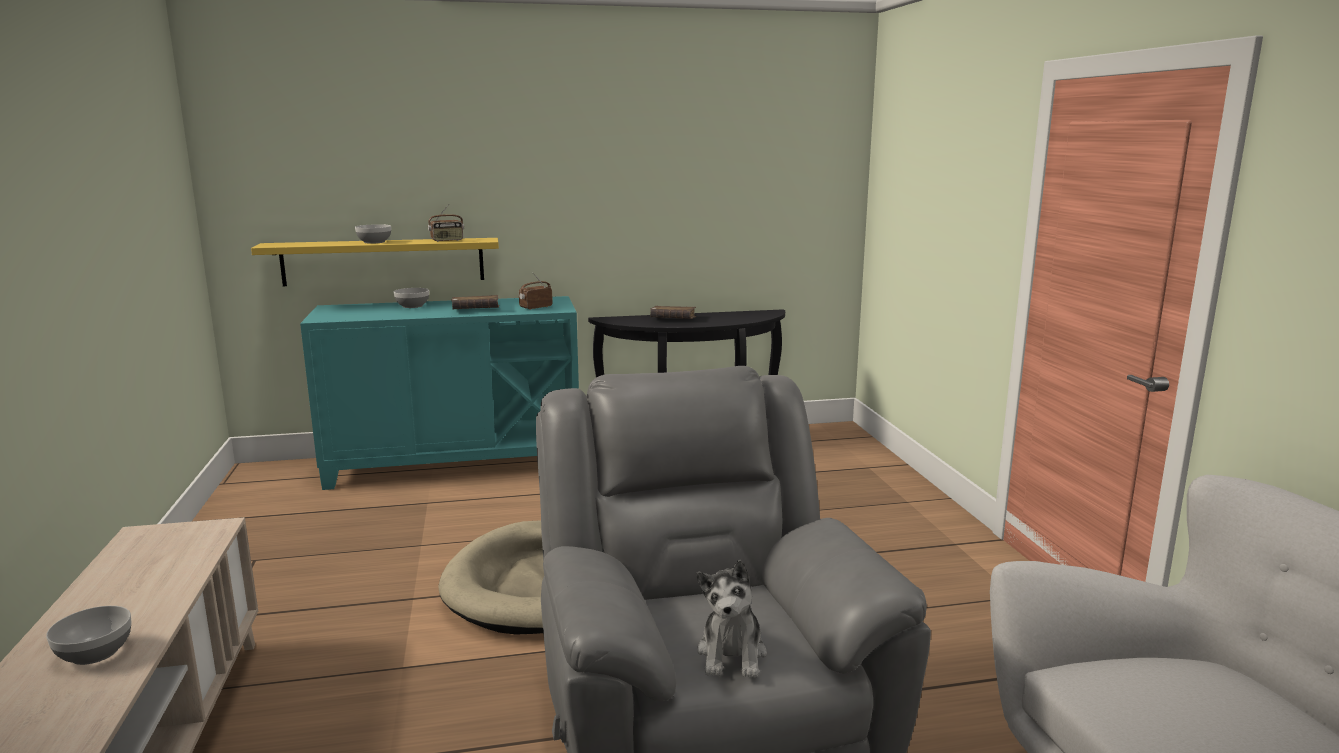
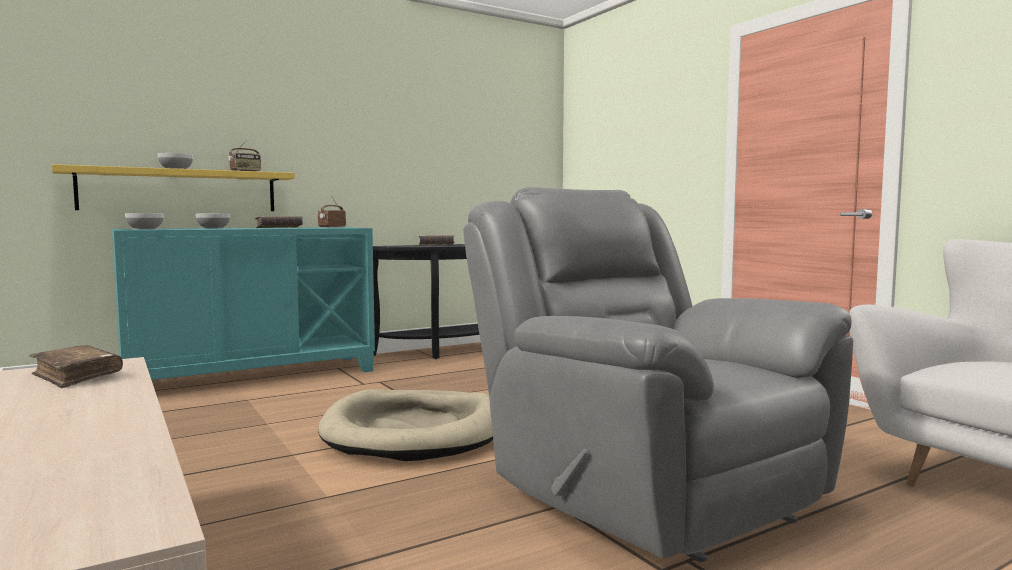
camera: 20 degrees left, 10 degrees down
(94, 653) = (76, 433): bowl -> bowl (144, 229)
(167, 549) = (77, 376): none -> brown book
(732, 654) = (718, 376): plush toy -> none

